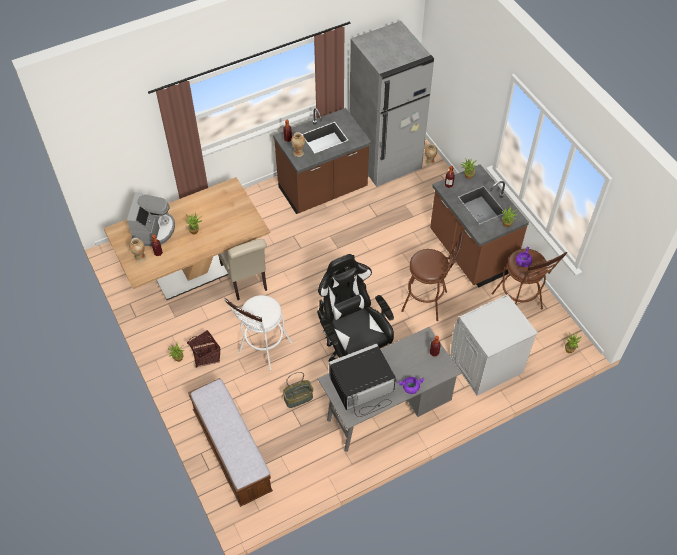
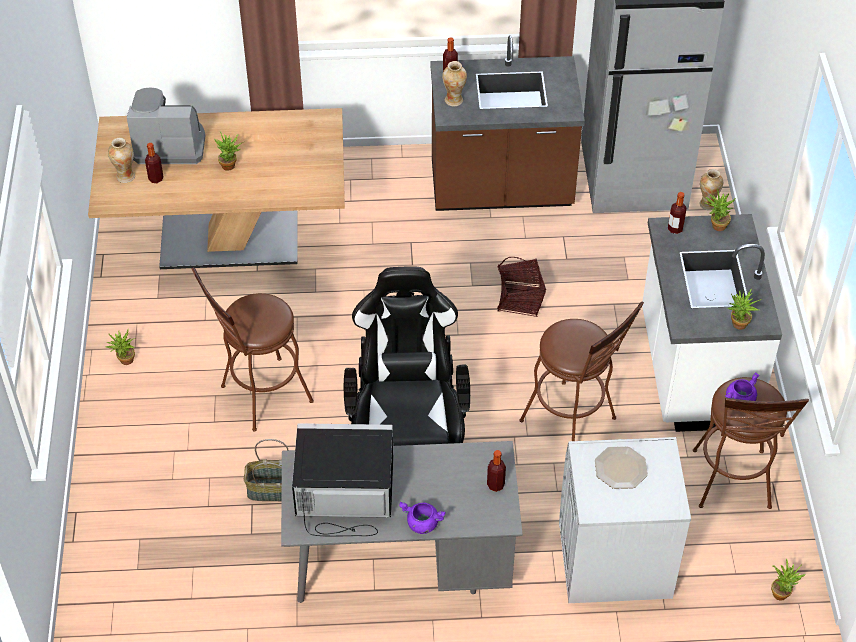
camera: 25 degrees right, 5 degrees down
(153, 230) = (169, 144): coffee machine -> coffee machine turned 120 degrees counterclockwise
(205, 355) = (169, 370): basket -> basket (520, 299)
(232, 451) = (124, 528): bench -> none
(245, 280) = (296, 282): beige chair -> none
(263, 351) = (260, 397): white stool -> brown stool
(470, 252) = (693, 370): brown counter -> white counter
(491, 320) = (621, 468): none -> plate

